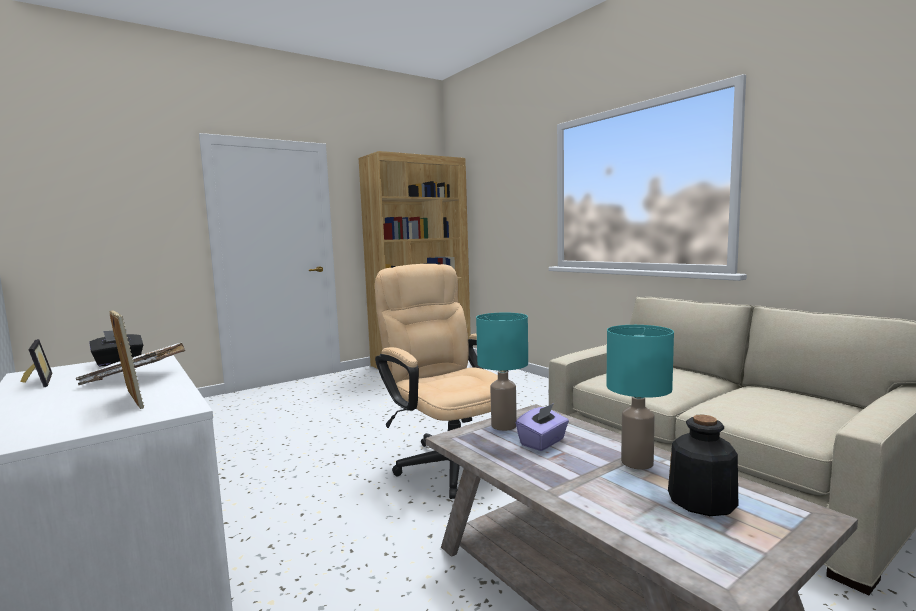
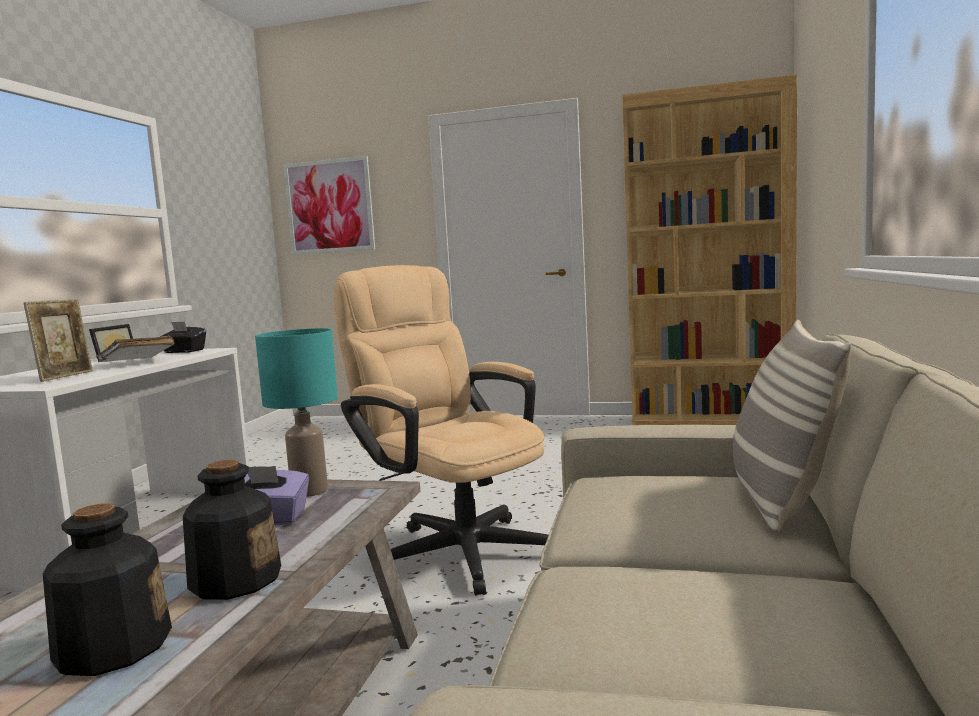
camera: 50 degrees right, 0 degrees up
(81, 204) = (329, 206): none -> picture
(448, 461) = (455, 547): beige office chair -> beige office chair turned 60 degrees counterclockwise
(636, 463) = (235, 580): turquoise table lamp -> bottle
(675, 369) = (780, 501): none -> pillow

